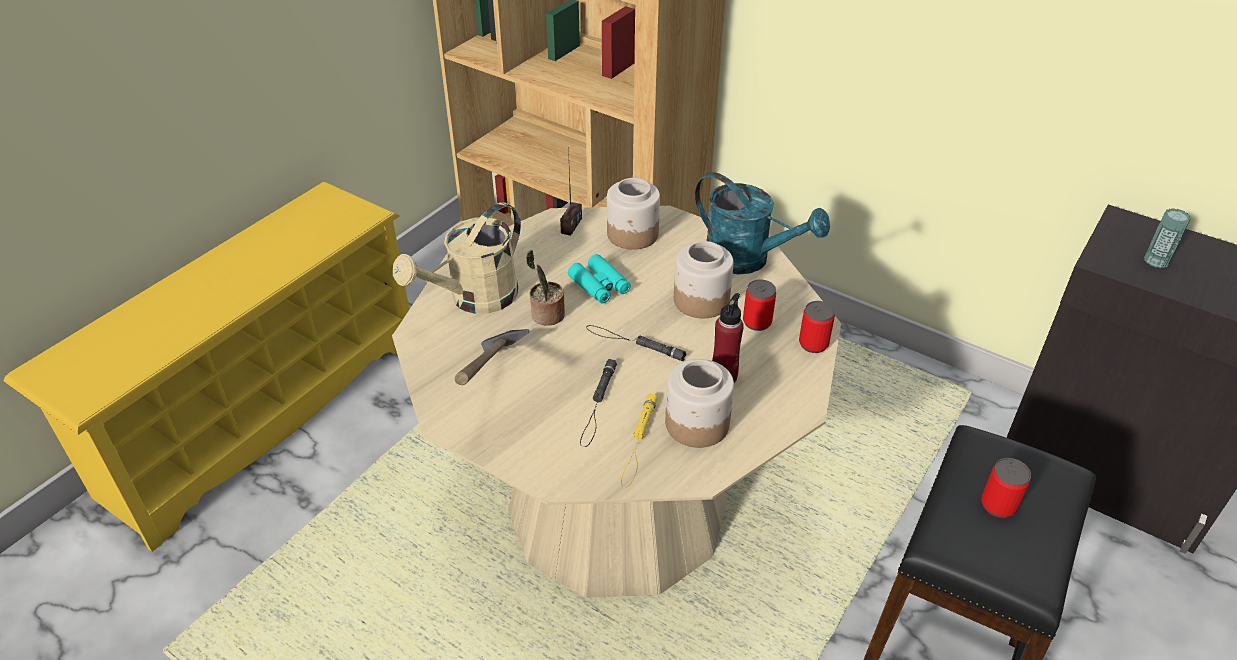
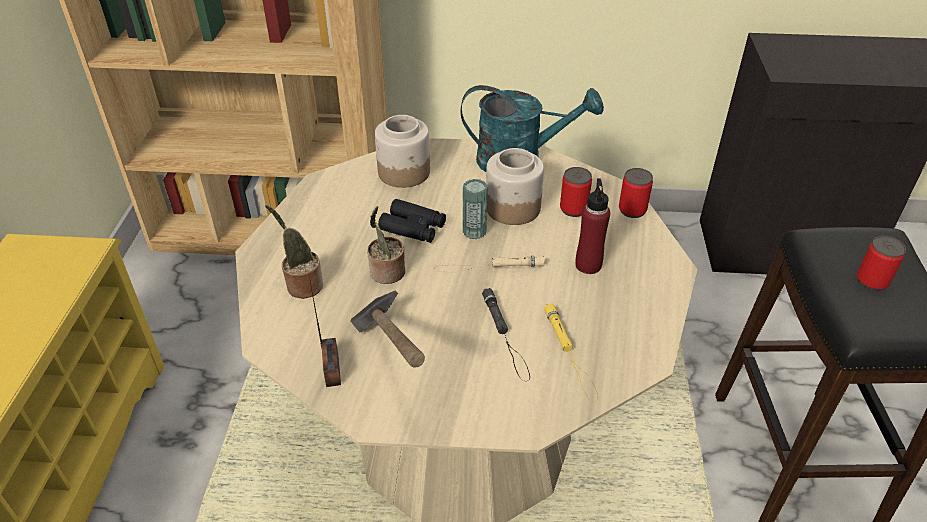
camera: 30 degrees left, 0 degrees up
(474, 299) = (302, 285): beige watering can -> potted plant
(571, 225) = (340, 183): radio -> radio (331, 369)
(599, 285) = (413, 227): turquoise binoculars -> black binoculars
(634, 343) = (489, 267): black flashlight -> beige flashlight
(696, 424) = (603, 316): jar -> none
(1156, 260) = (815, 61): can -> can (474, 231)

